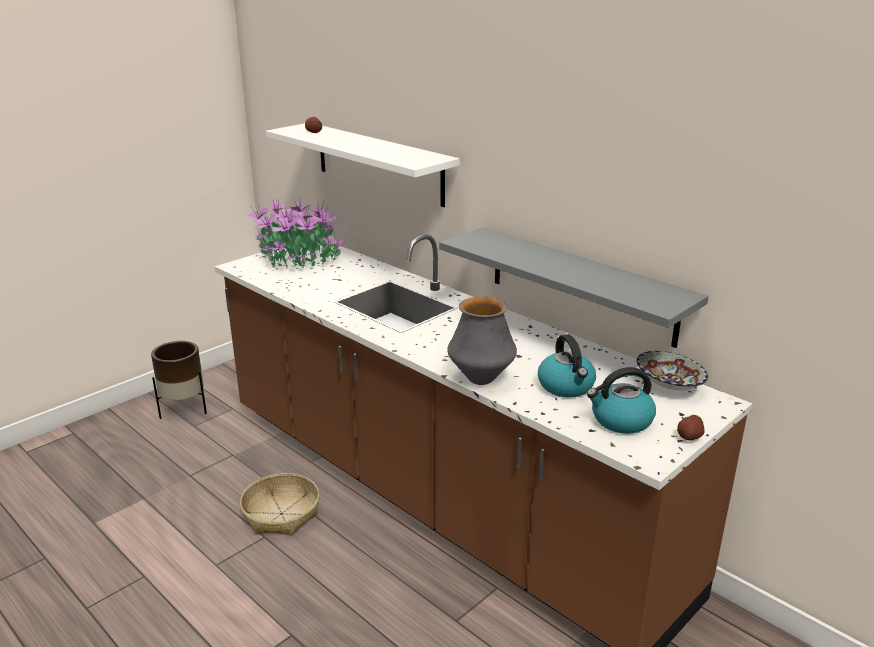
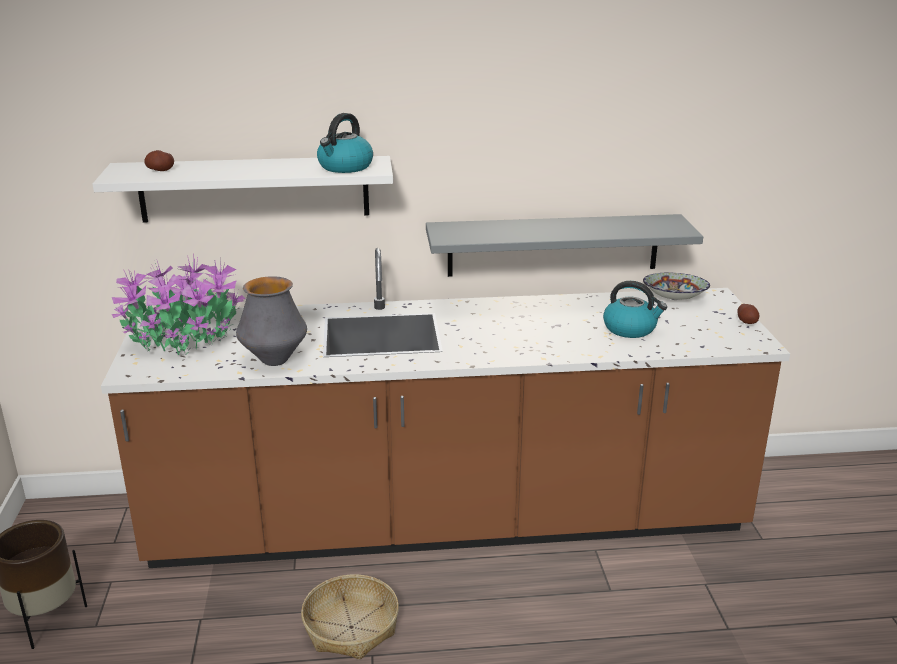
camera: 50 degrees left, 0 degrees up
(480, 379) = (575, 352): vase -> vase (274, 360)
(621, 420) = (701, 332): kettle -> kettle (345, 167)

